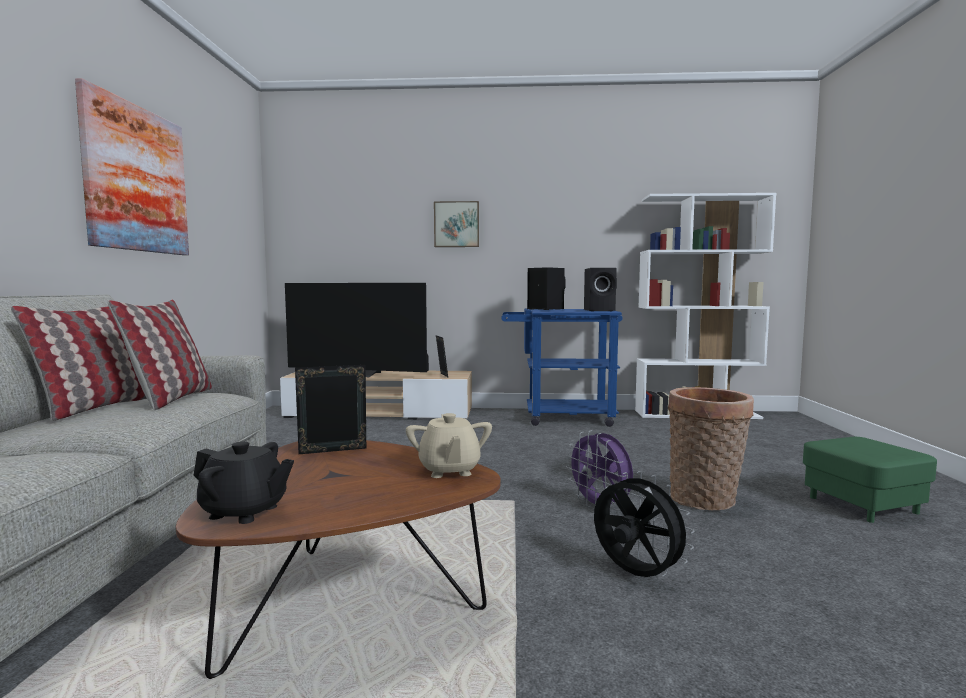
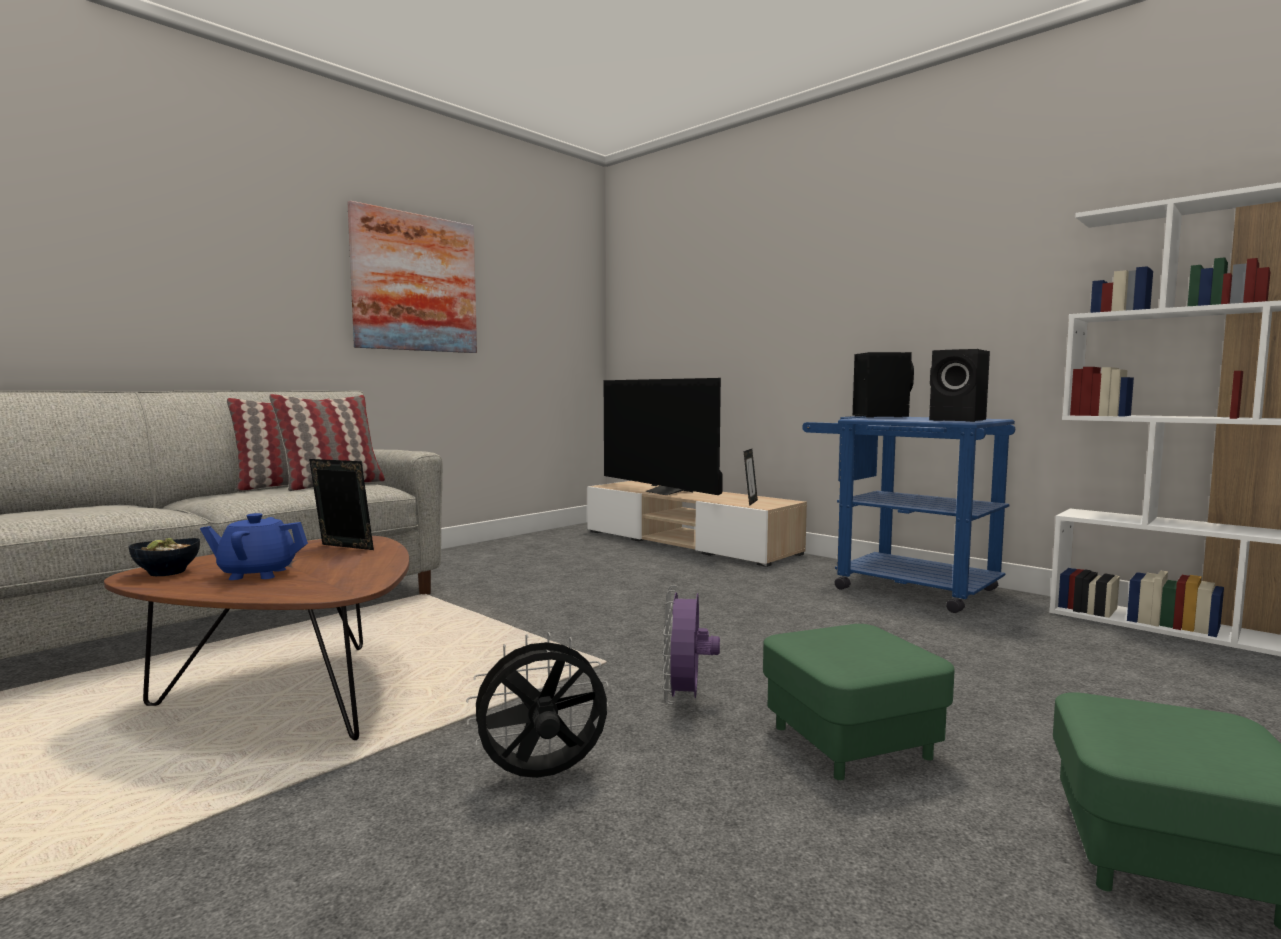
camera: 40 degrees right, 0 degrees up
(244, 511) = (166, 572): black teapot -> bowl
(347, 487) = (257, 574): none -> blue teapot
(449, 470) = (353, 580): beige teapot -> none
(456, 224) = (795, 297): picture -> none
(635, 575) = (542, 778): black fan -> black fan turned 105 degrees counterclockwise
(705, 501) = (851, 742): basket -> green ottoman

